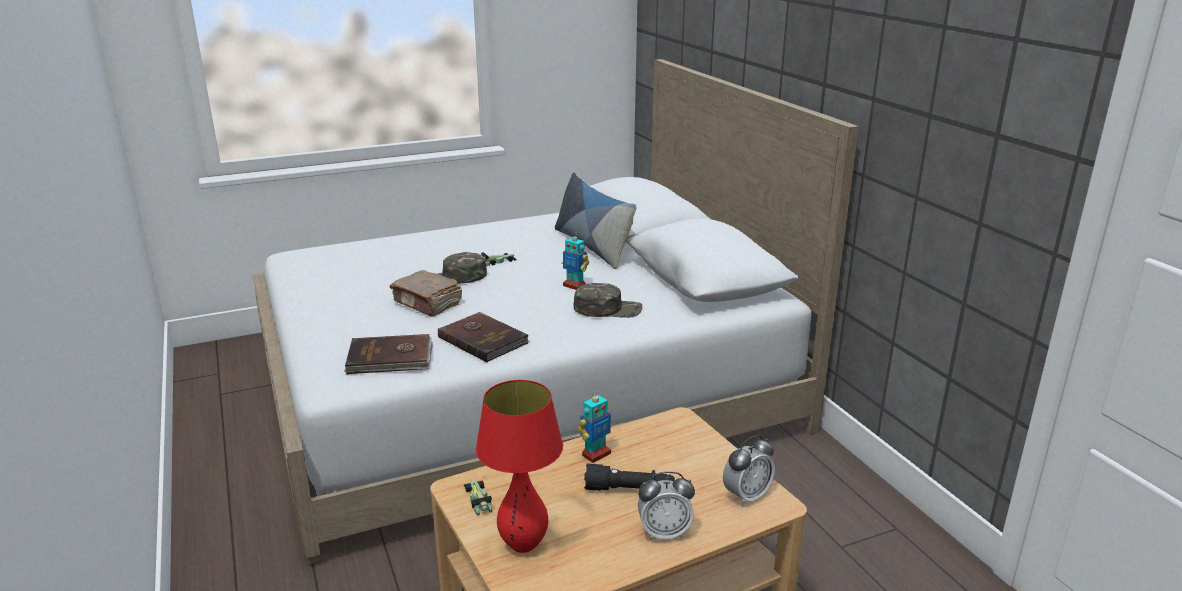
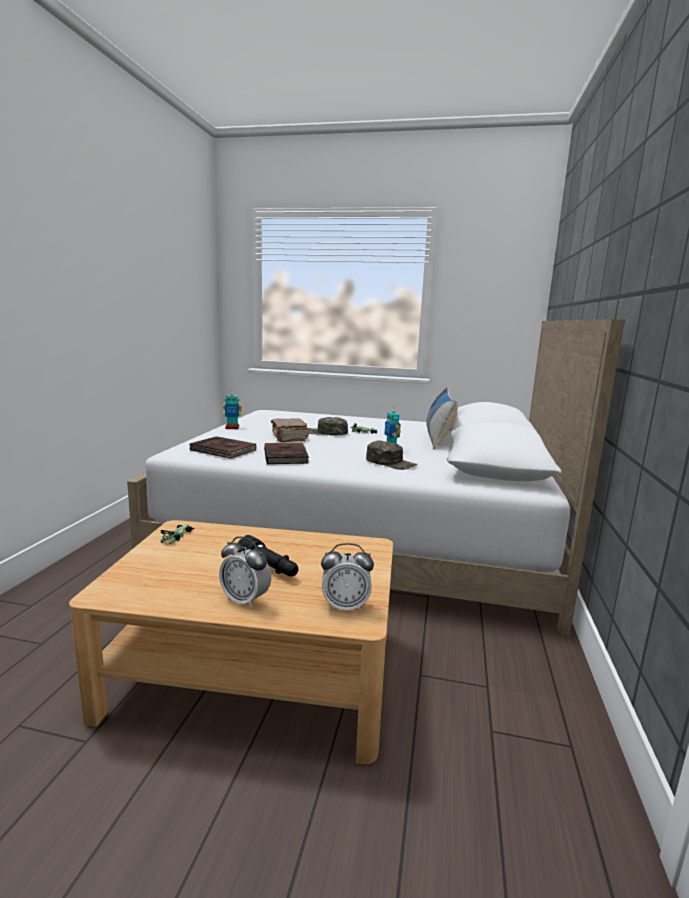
camera: 35 degrees right, 10 degrees down
(523, 545) = (154, 566): red table lamp -> none
(595, 454) = (283, 541): toy robot -> toy robot (232, 428)

